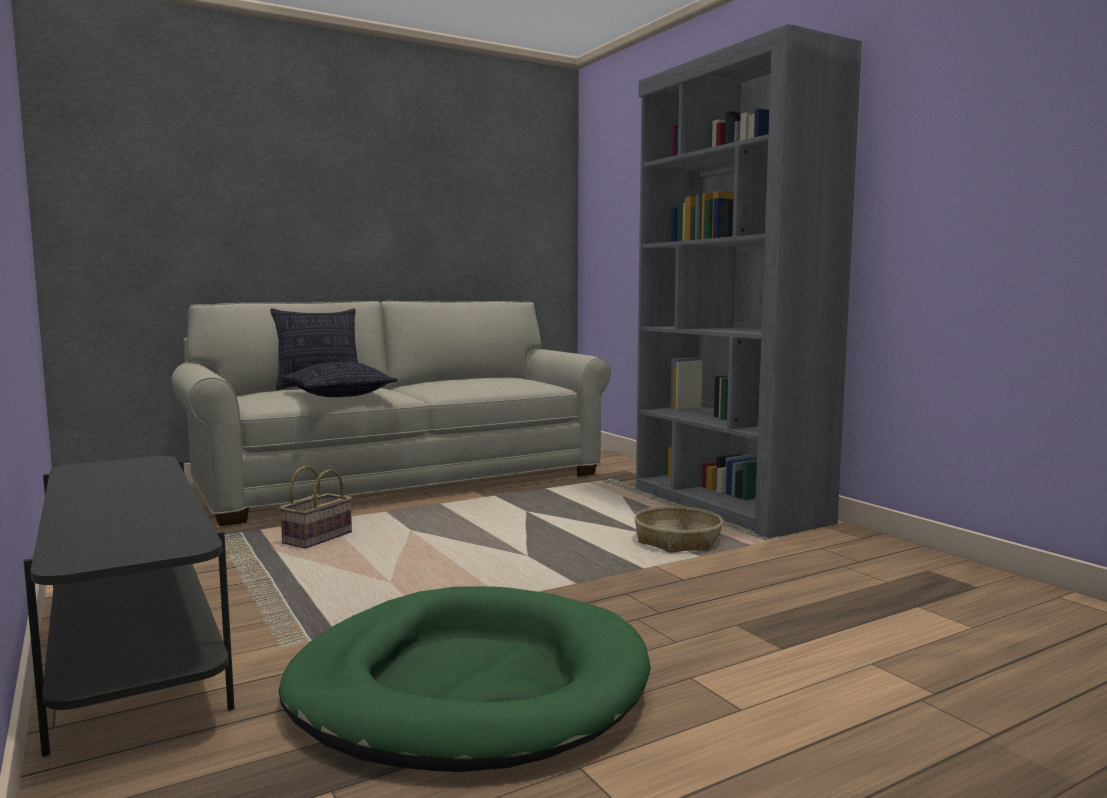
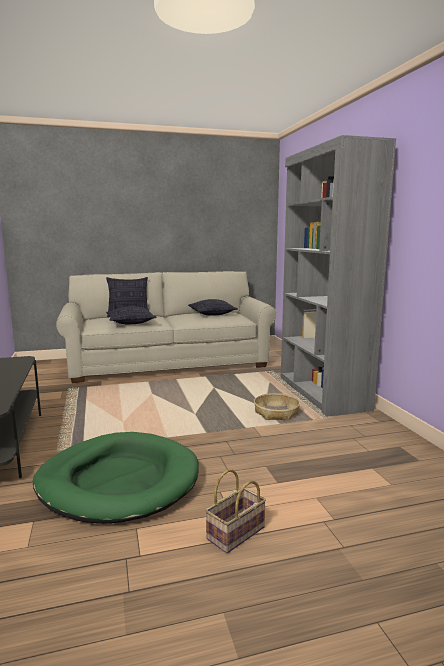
camera: 15 degrees right, 5 degrees up
(317, 539) = (108, 394): basket -> basket (235, 534)
(484, 379) = (212, 314): none -> pillow

